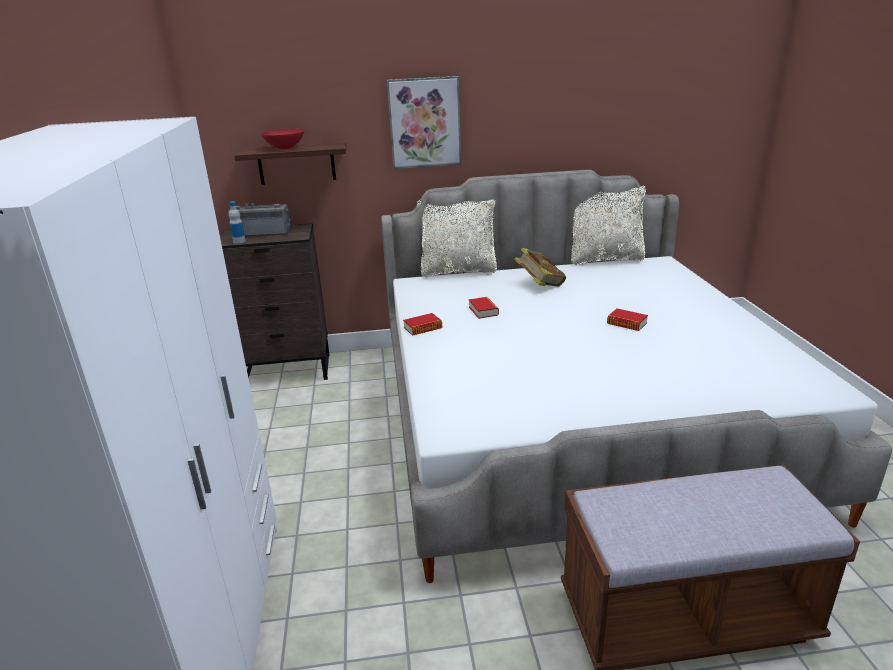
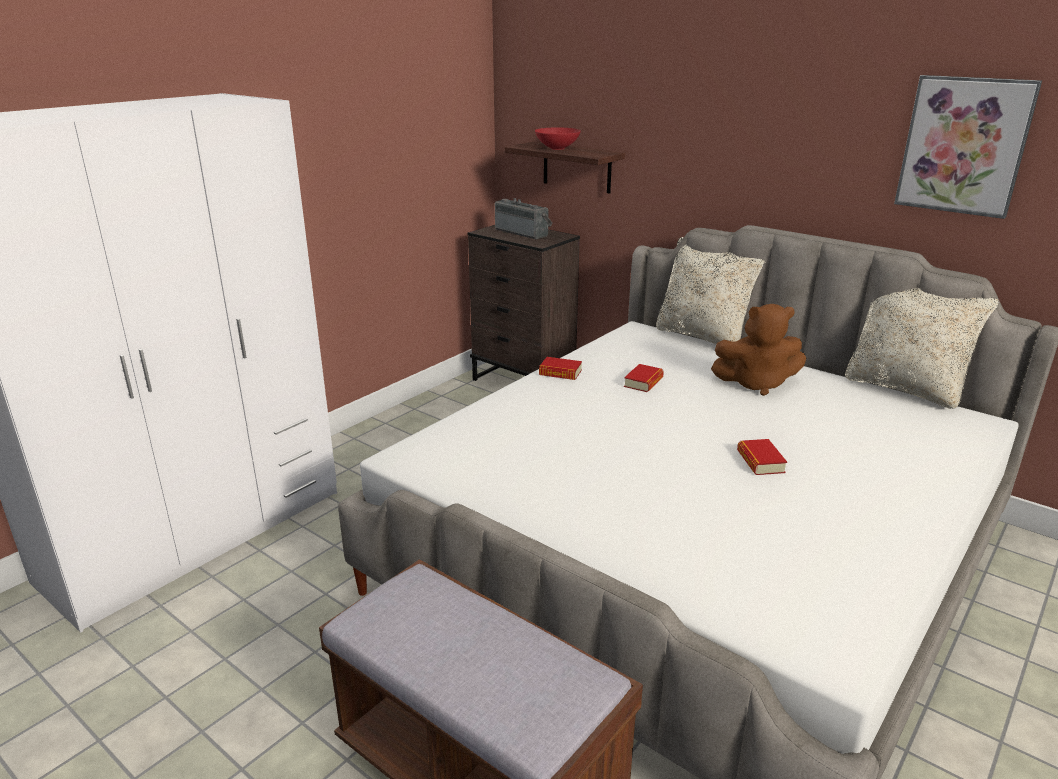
camera: 45 degrees right, 0 degrees up
(239, 241) = (492, 234): bottle -> none
(424, 123) = (711, 146): picture -> picture (964, 146)
(539, 285) = (756, 383): book -> brown plush toy

